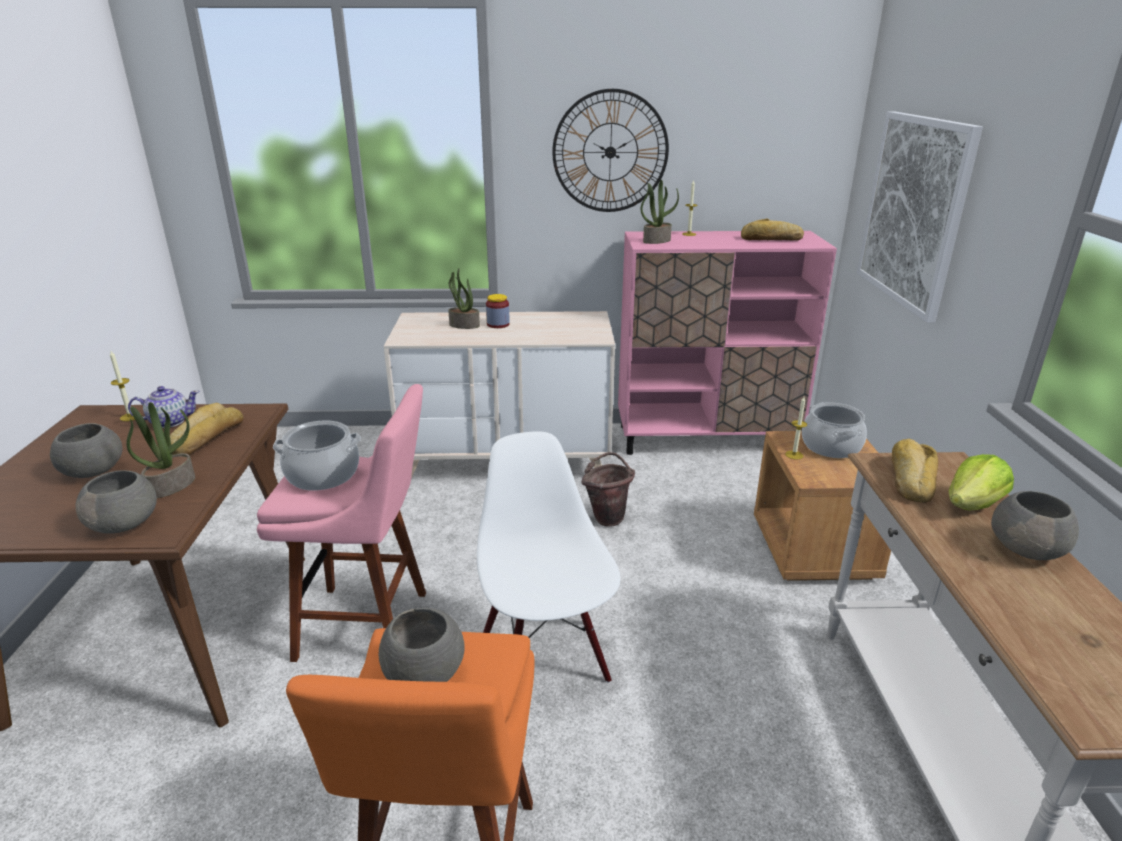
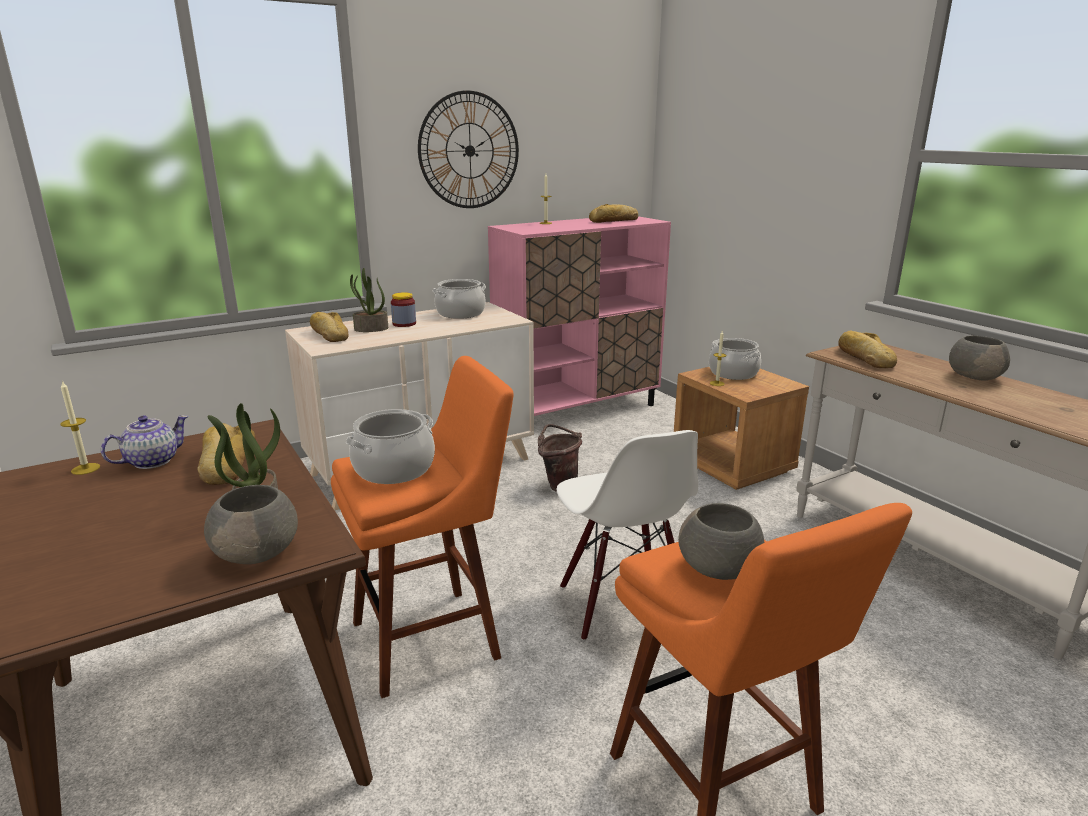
camera: 30 degrees left, 5 degrees down
(92, 471) = (123, 524): grey bowl -> none
(370, 625) = (433, 637): pink stool -> orange stool
(425, 325) = (329, 334): none -> bread
(546, 659) = (622, 603): white chair -> white chair turned 150 degrees counterclockwise
(561, 321) = (460, 313): none -> cooking pot
(656, 240) = (529, 228): potted plant -> none
(914, 211) = (738, 181): picture -> none
(973, 505) = (916, 363): lettuce -> none

